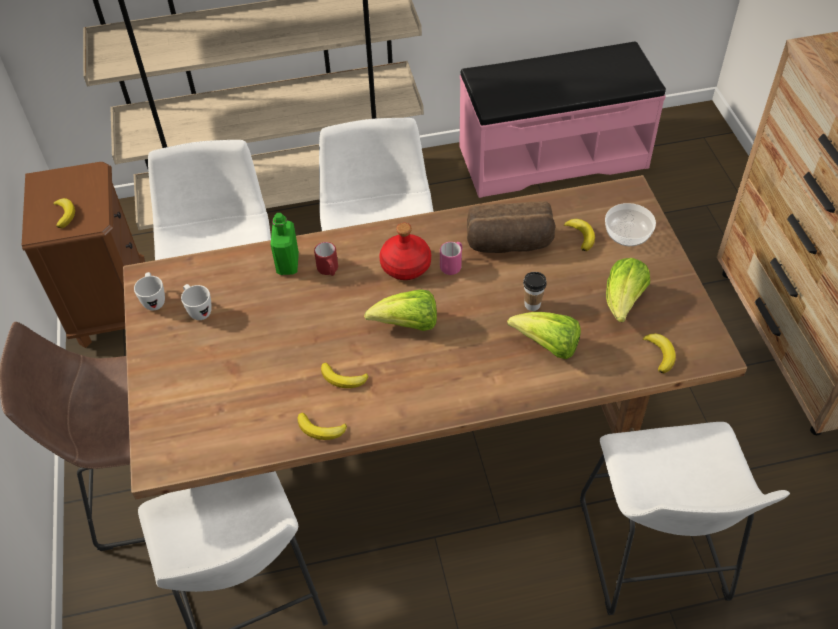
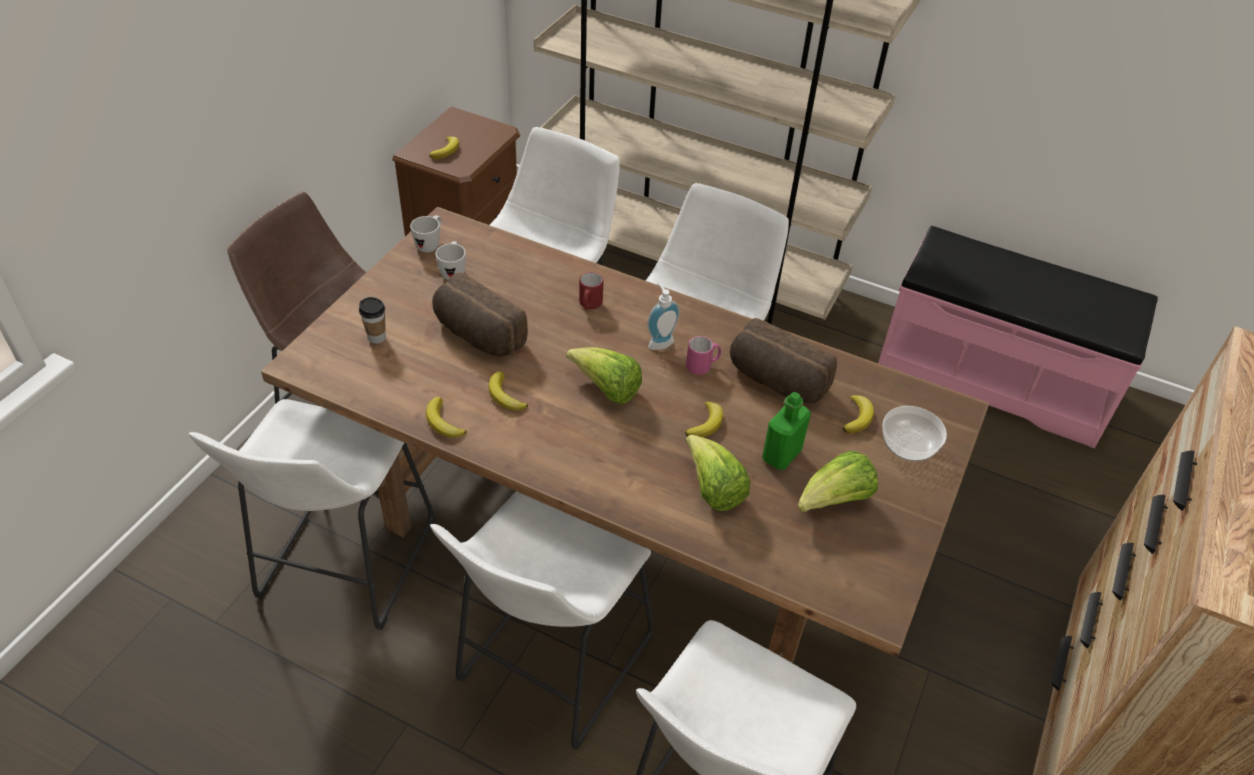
camera: 35 degrees right, 5 degrees down
(272, 348) = (477, 335): none -> bread
(288, 264) = (562, 280): green bottle -> green bottle (781, 455)
(406, 266) = (659, 342): red bottle -> soap dispenser
(466, 555) = (548, 666): none -> white stool
(532, 304) = (739, 445): cup -> cup (377, 337)
(660, 354) = (819, 571): banana -> banana (706, 423)

